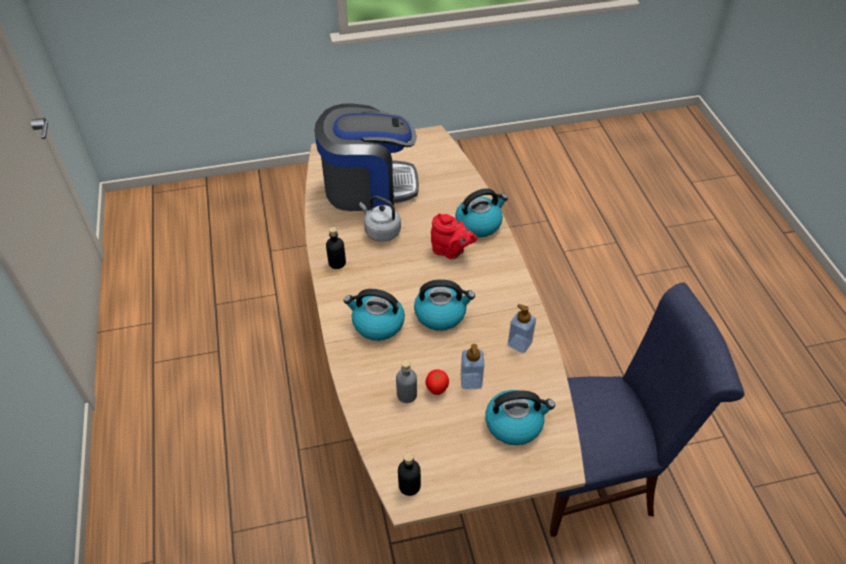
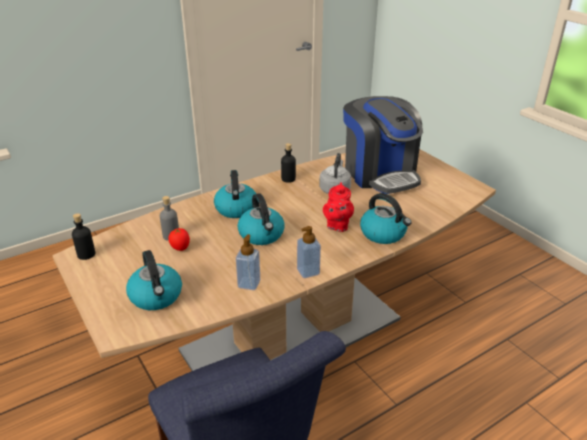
camera: 70 degrees right, 15 degrees down
(471, 381) = (195, 264): soap dispenser -> soap dispenser (308, 271)

